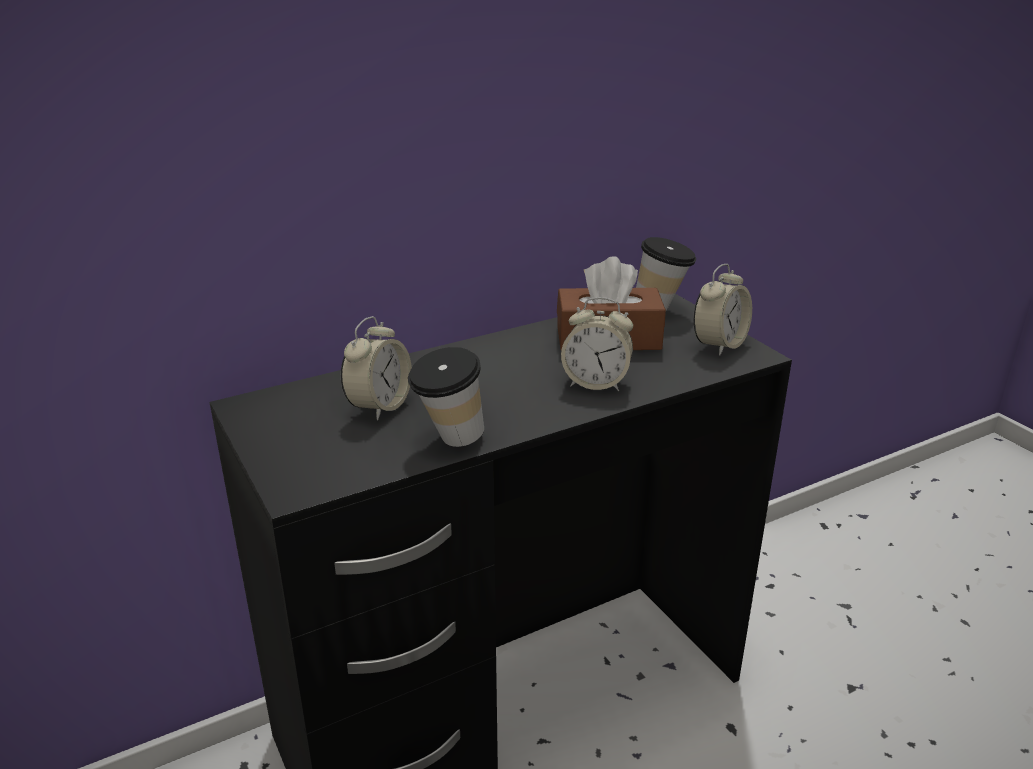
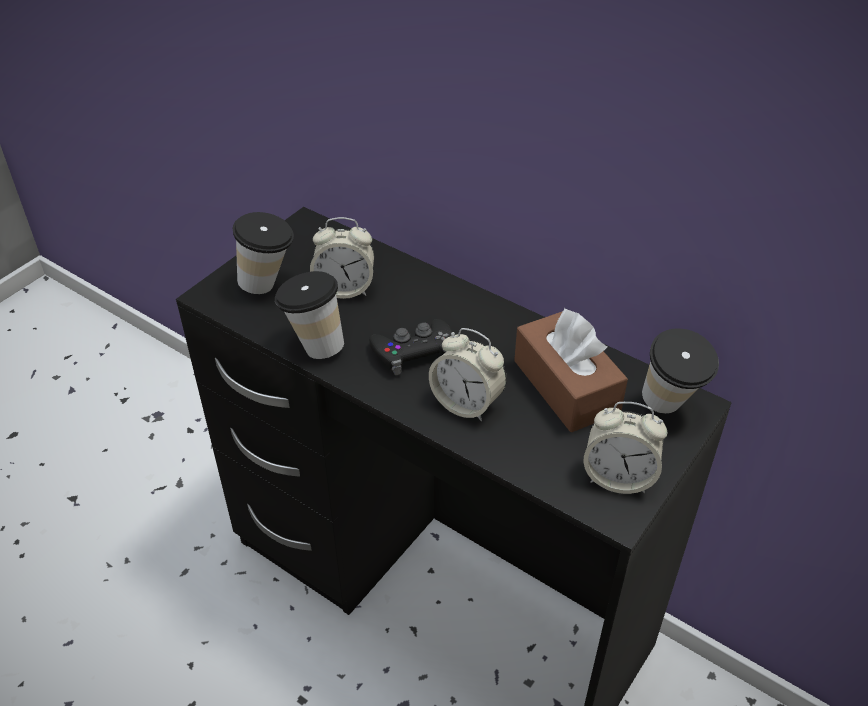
camera: 65 degrees right, 15 degrees up
(321, 448) = (269, 284): none -> cup
(508, 391) = (413, 352): none -> black game controller
(596, 383) = (466, 403): alarm clock -> alarm clock turned 45 degrees counterclockwise

